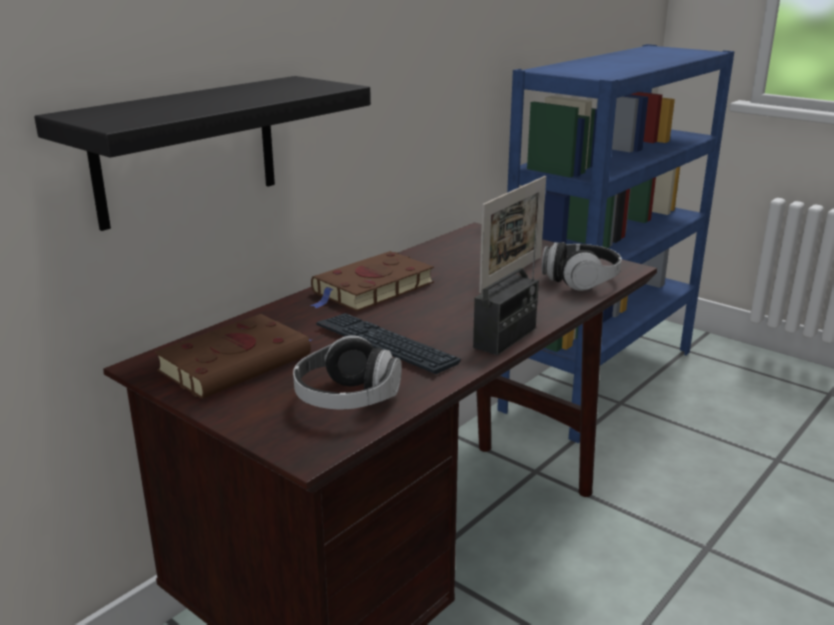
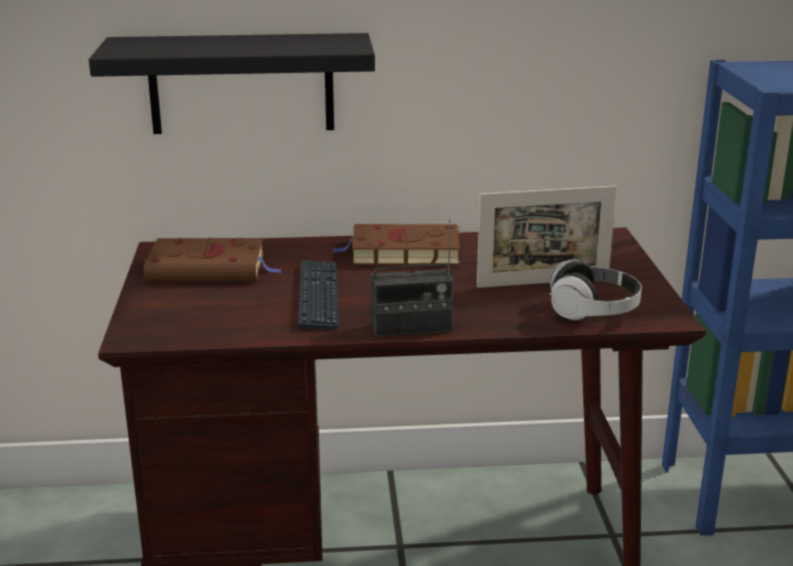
camera: 45 degrees right, 0 degrees up
(346, 399) = (217, 318): headphones -> none

